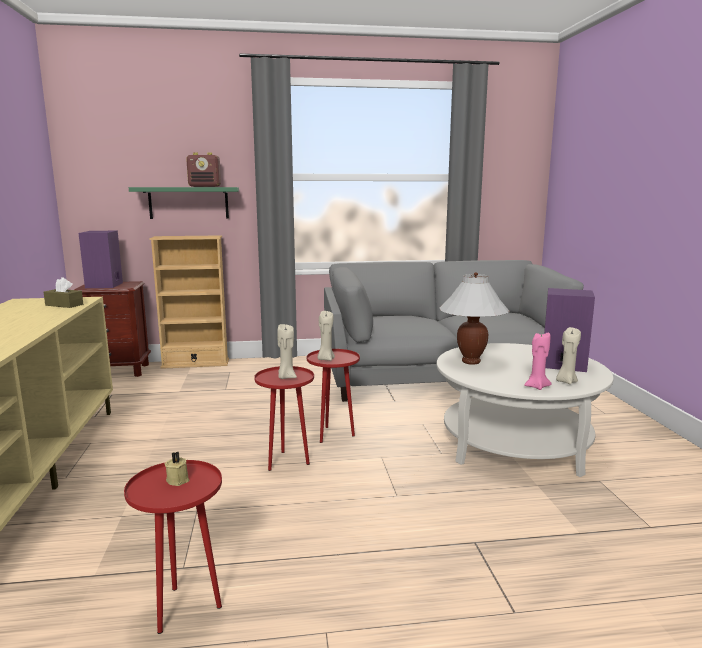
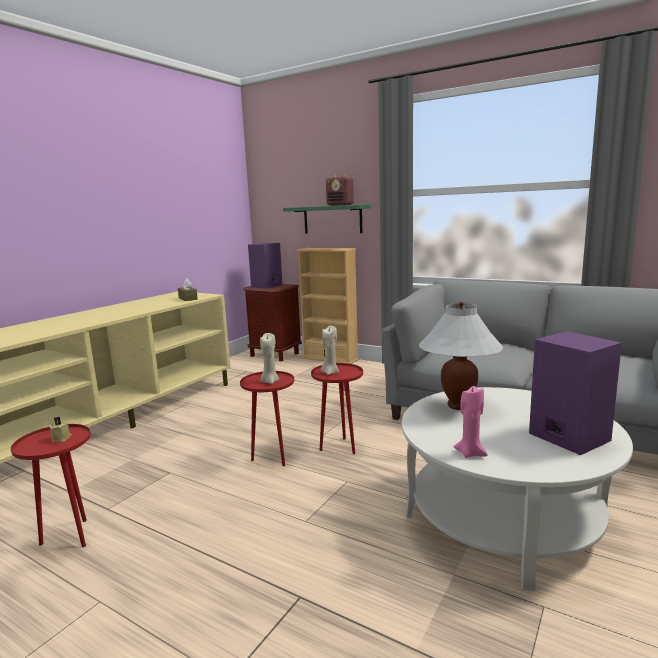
camera: 40 degrees right, 0 degrees up
(566, 381) = (522, 458): beige candle -> none

